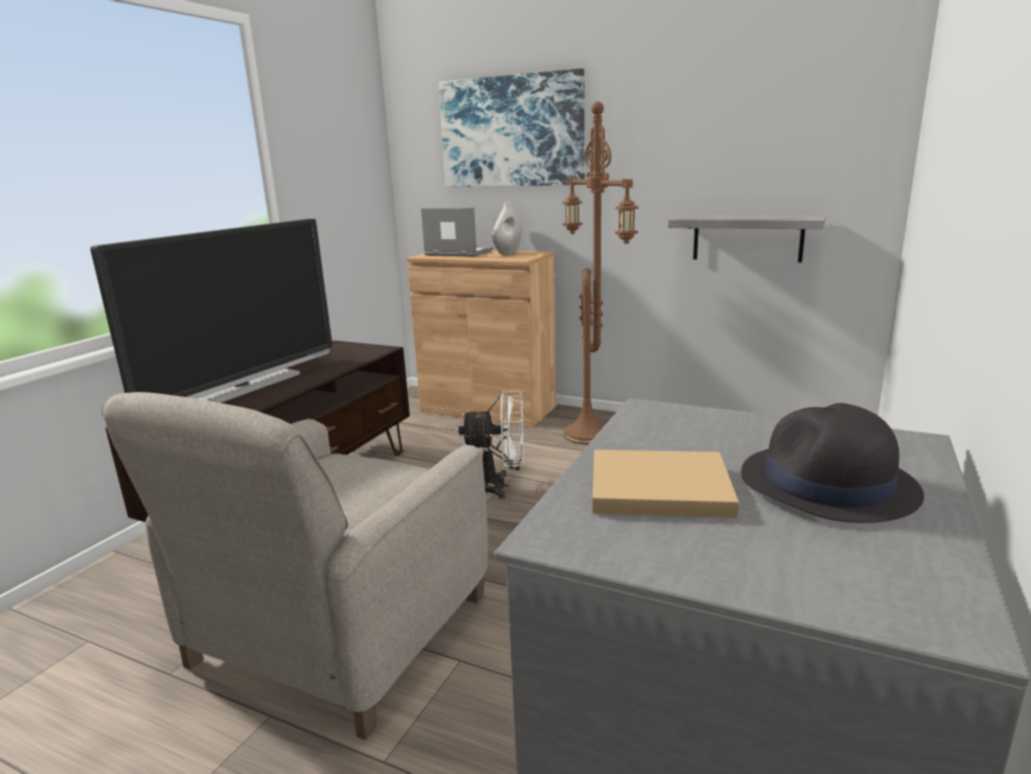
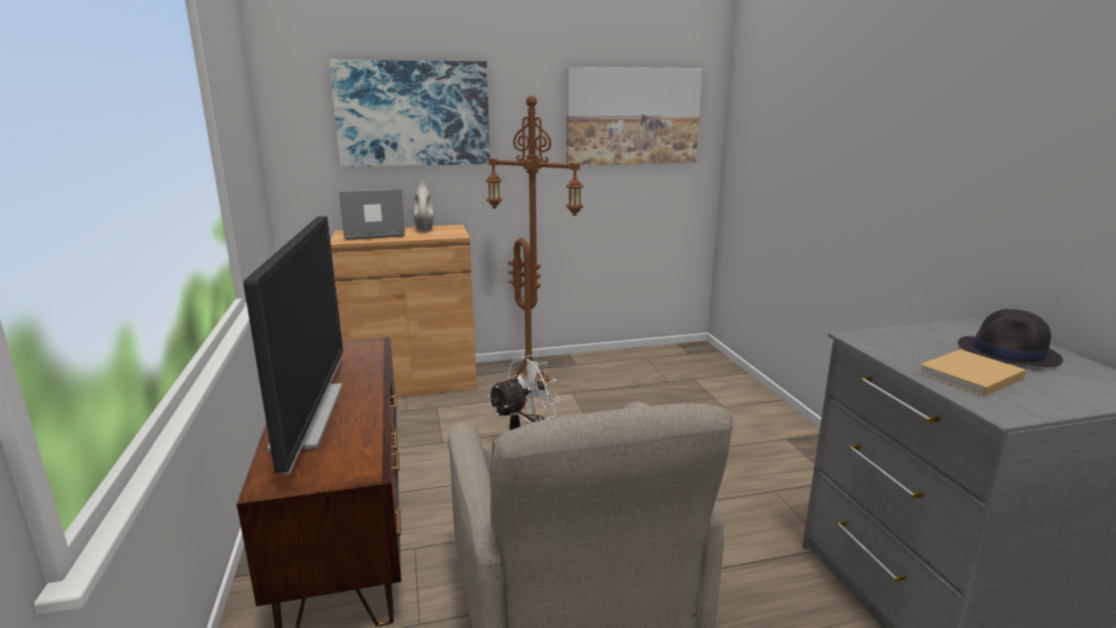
camera: 40 degrees left, 0 degrees up
(747, 238) = (622, 202): grey shelf -> none
(766, 123) = (632, 116): none -> picture

